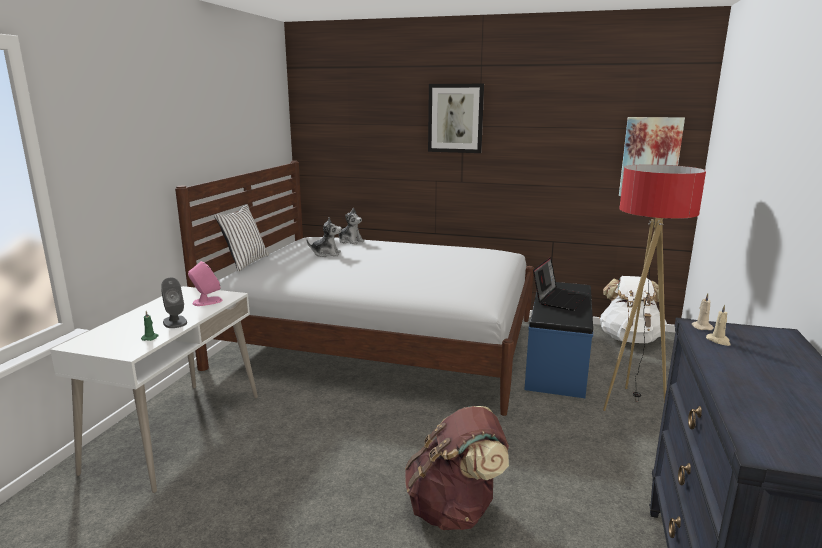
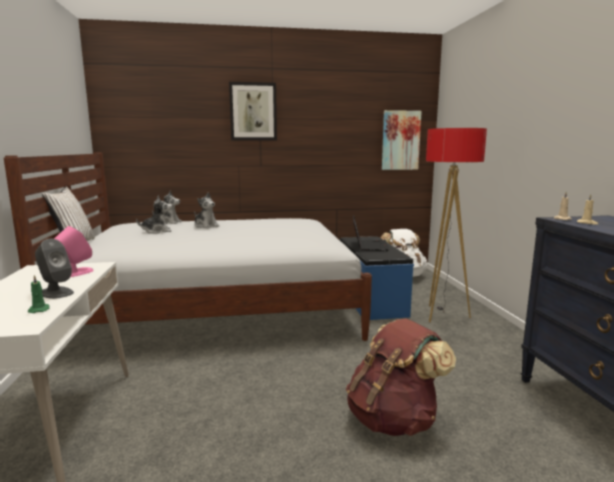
camera: 25 degrees left, 5 degrees down
(379, 252) = (206, 226): none -> plush toy

